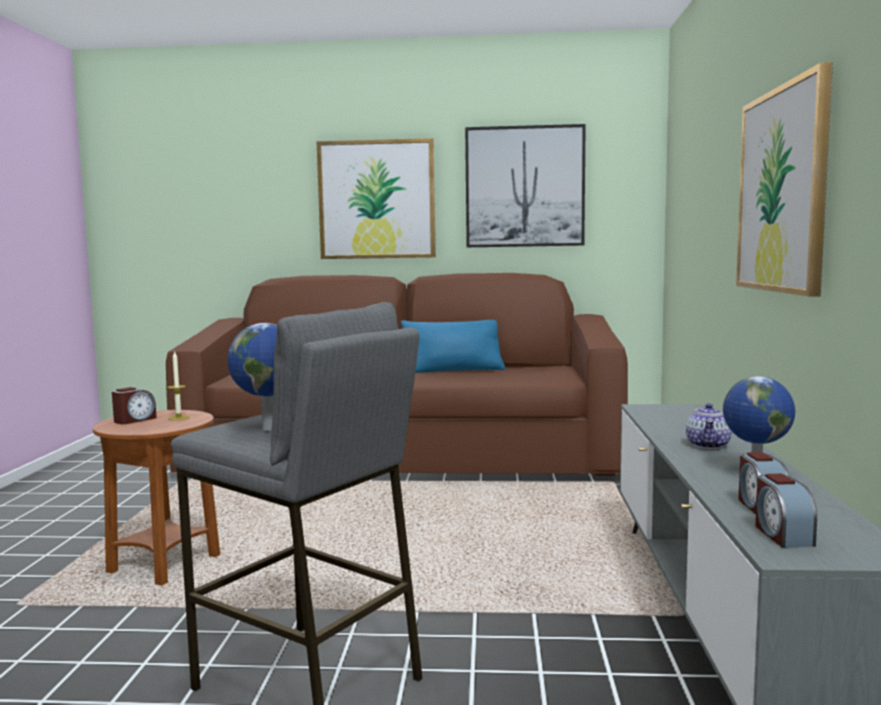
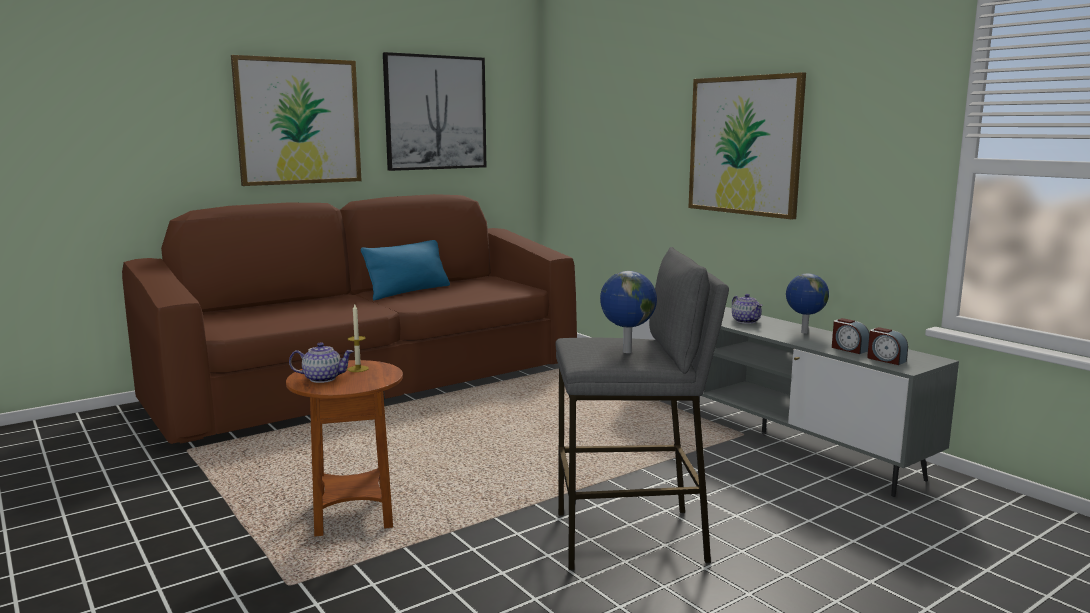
camera: 40 degrees left, 5 degrees up
(134, 420) = (322, 378): alarm clock -> teapot

